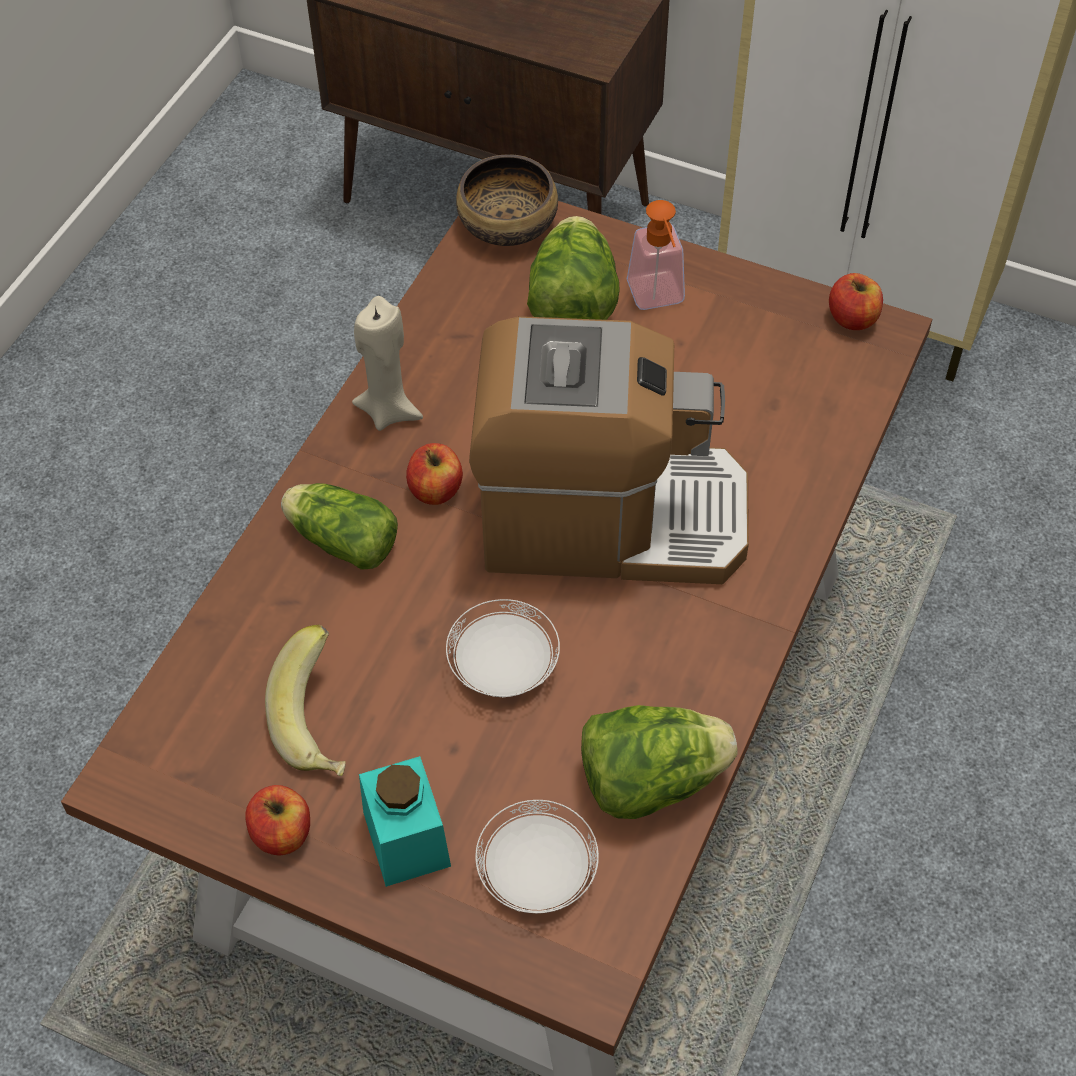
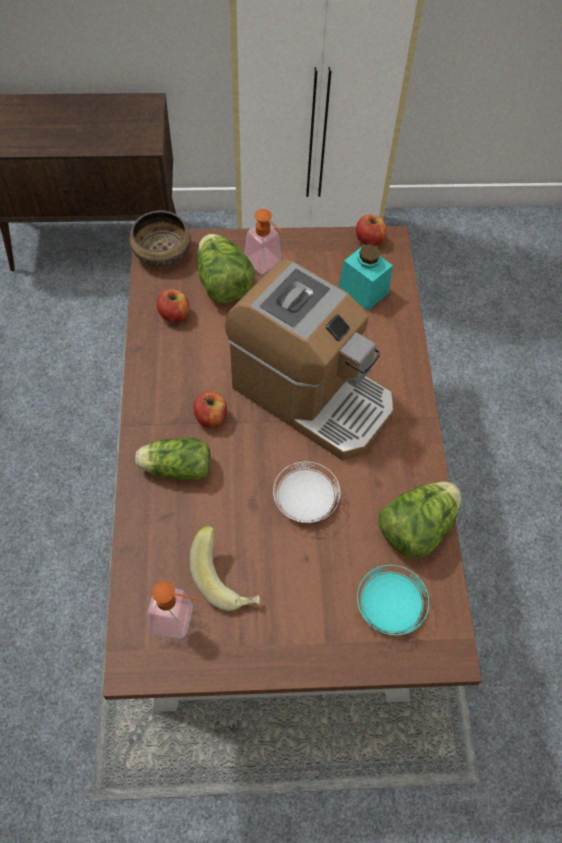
camera: 30 degrees left, 5 degrees up
(221, 750) = (179, 620): none -> soap dispenser
(282, 833) = (242, 651): apple -> apple (174, 314)
(389, 410) = (158, 382): beige candle -> none
(406, 839) = (311, 621): turquoise jar -> turquoise jar (363, 290)
(536, 872) = (389, 606): white plate -> turquoise plate
(609, 518) = (311, 394): coffee machine -> coffee machine turned 60 degrees clockwise

